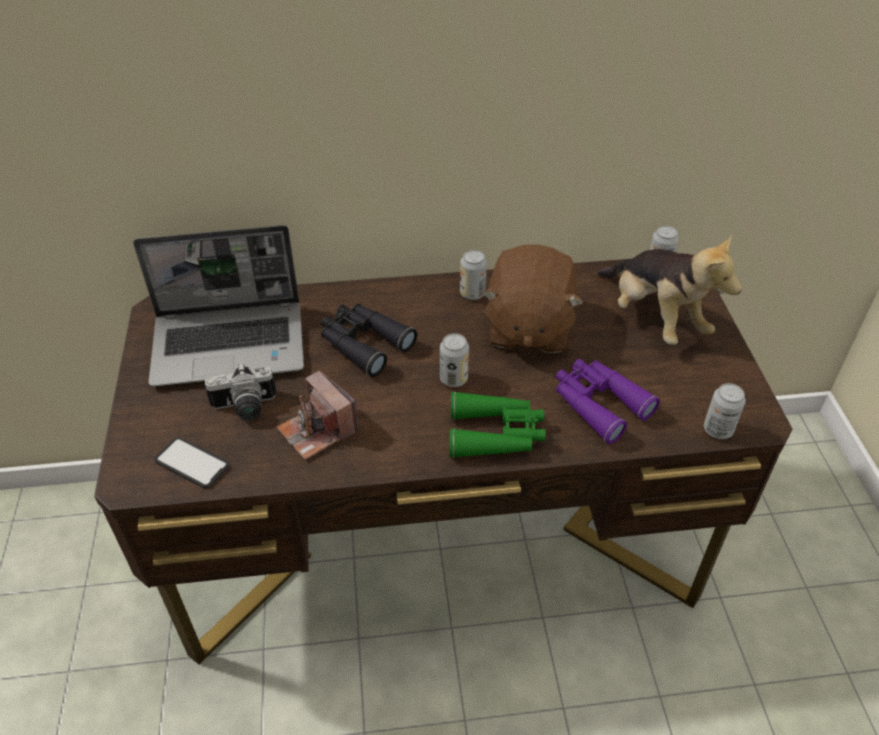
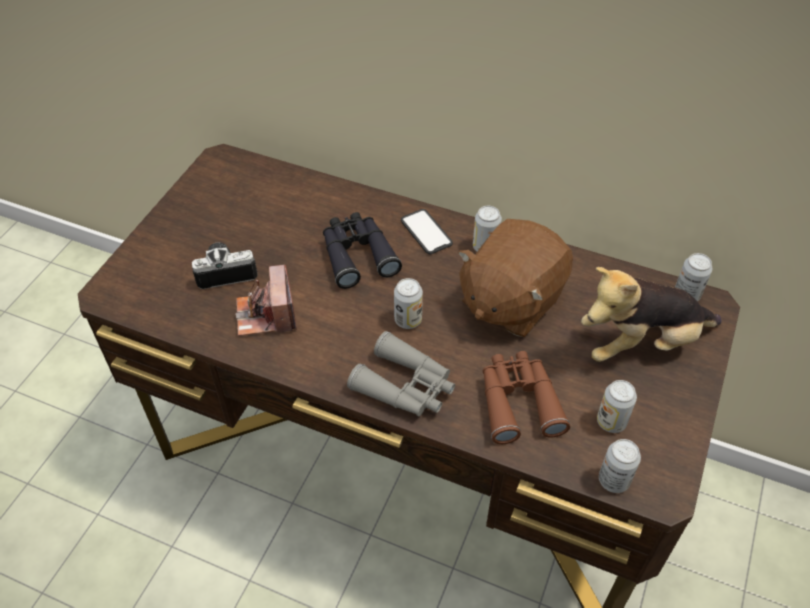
camera: 30 degrees right, 5 degrees up
(192, 463) = (158, 299): phone -> phone (426, 232)
(231, 344) = (255, 211): laptop -> none
(244, 408) = (226, 271): camera -> camera turned 150 degrees clockwise
(496, 434) = (406, 386): green binoculars -> grey binoculars
(598, 404) = (518, 401): purple binoculars -> brown binoculars
(654, 318) = (641, 343): plush toy -> plush toy turned 75 degrees clockwise
(680, 386) = (611, 421): none -> can

